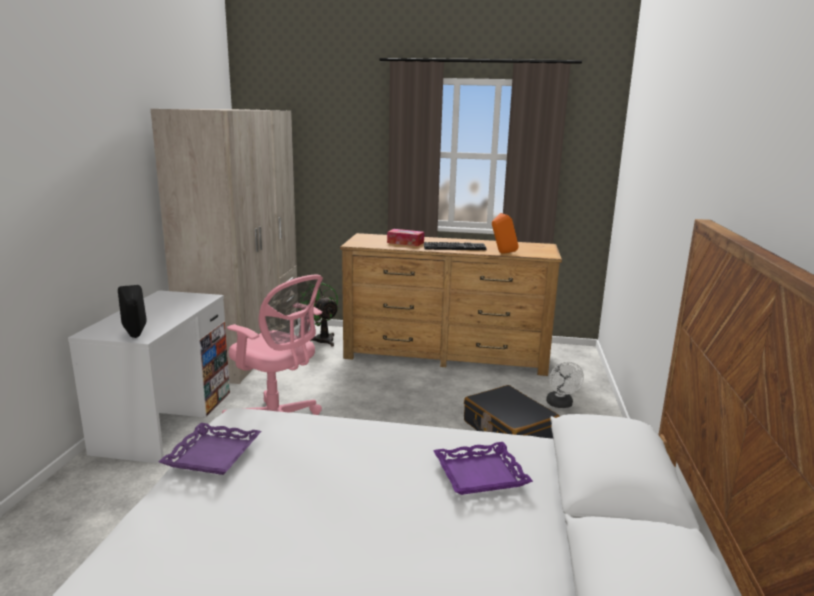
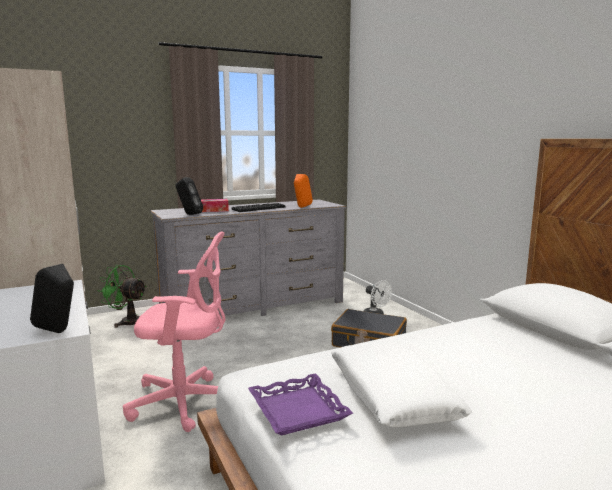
camera: 35 degrees left, 5 degrees down
(296, 475) = (392, 396): none -> white pillow
(373, 244) = (189, 214): none -> black speaker
(446, 354) = (254, 306): brown dresser -> grey dresser
(480, 474) = (496, 347): purple tray -> none

